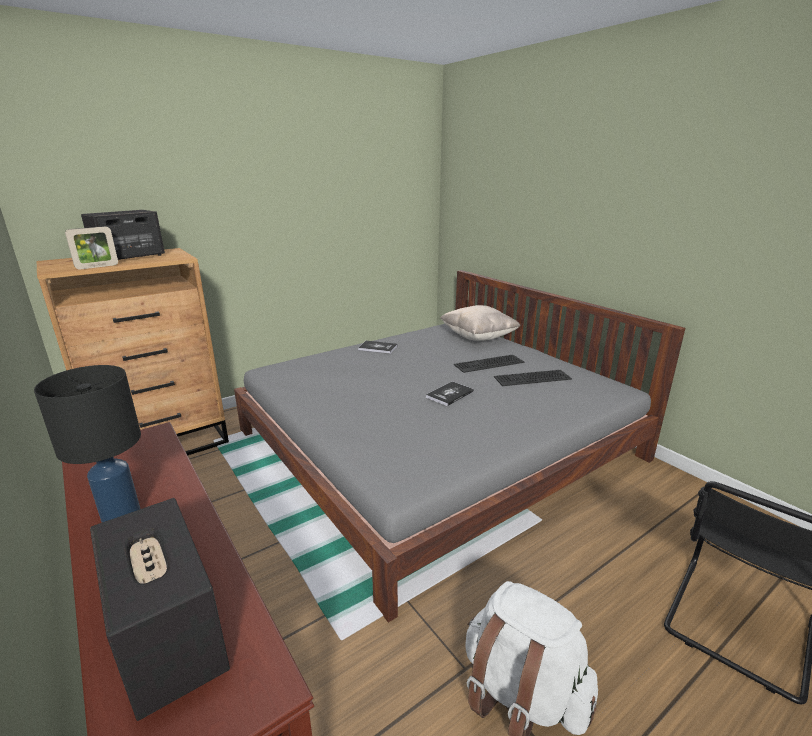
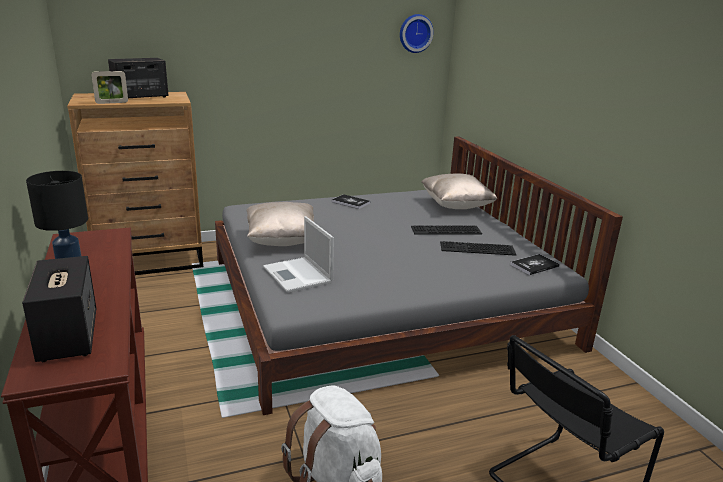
camera: 15 degrees right, 0 degrees up
(335, 402) = (282, 241): none -> beige pillow
(380, 441) = (298, 275): none -> laptop
(408, 172) = (415, 33): none -> wall clock
(449, 394) = (386, 250): book -> book (534, 265)

